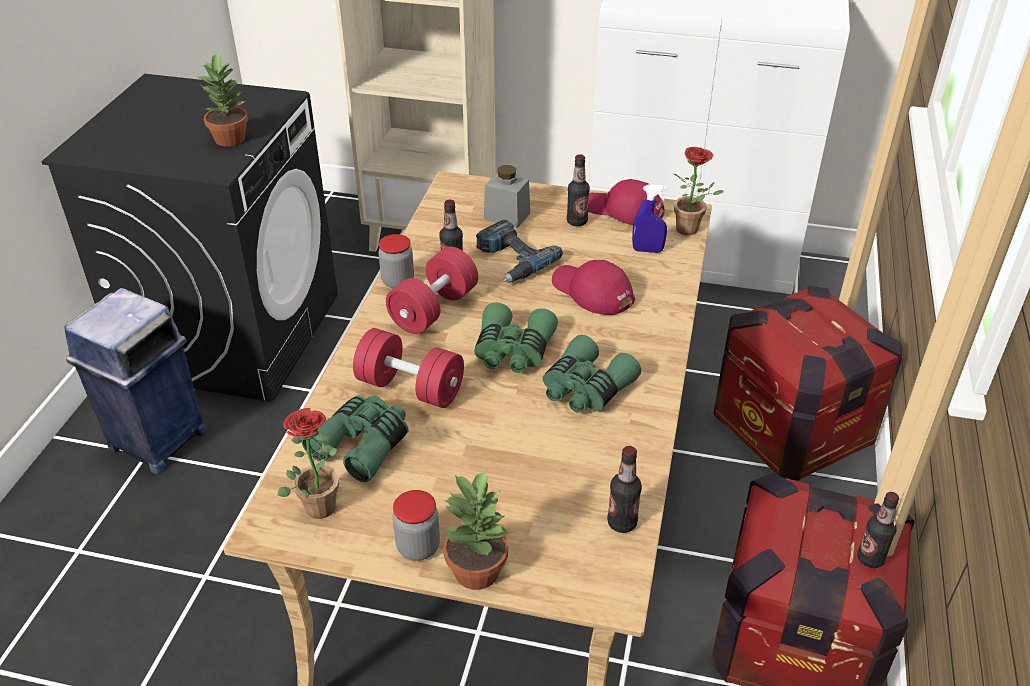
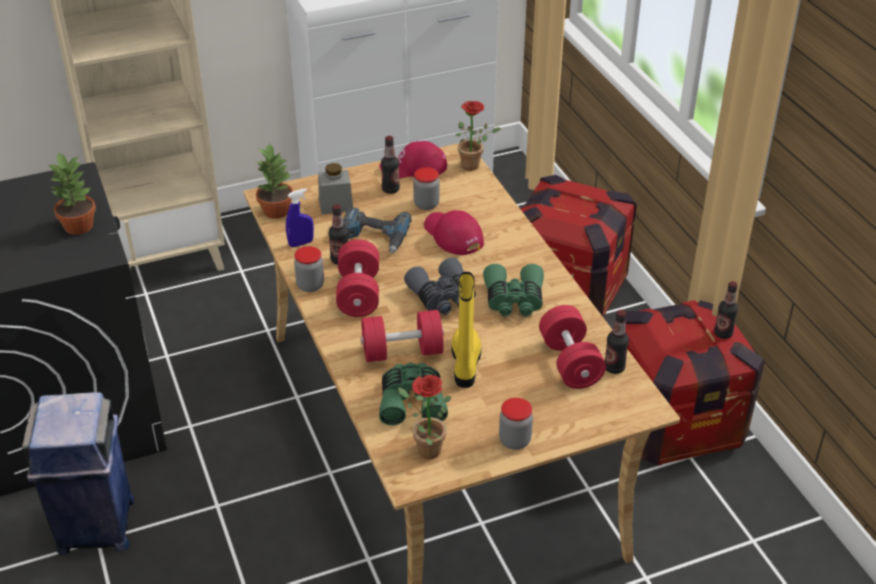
camera: 35 degrees left, 0 degrees up
(460, 431) = (465, 363): none -> yellow boot
(476, 570) = (561, 435): potted plant -> potted plant (276, 210)
(513, 351) = (443, 297): green binoculars -> grey binoculars
(576, 489) = (570, 362): none -> red dumbbell
(592, 292) = (452, 235): red cap -> red cap turned 45 degrees clockwise
(598, 250) = (426, 204): none -> jar
(647, 250) = (459, 191): blue spray bottle -> blue spray bottle (301, 243)

